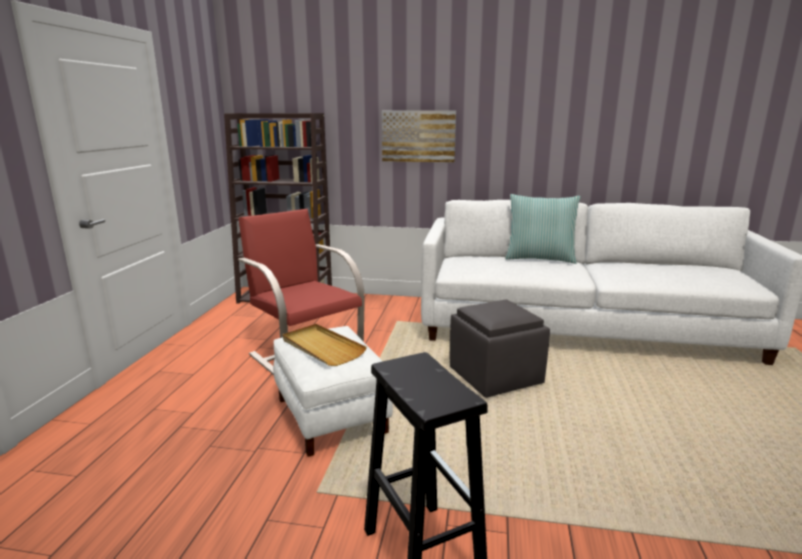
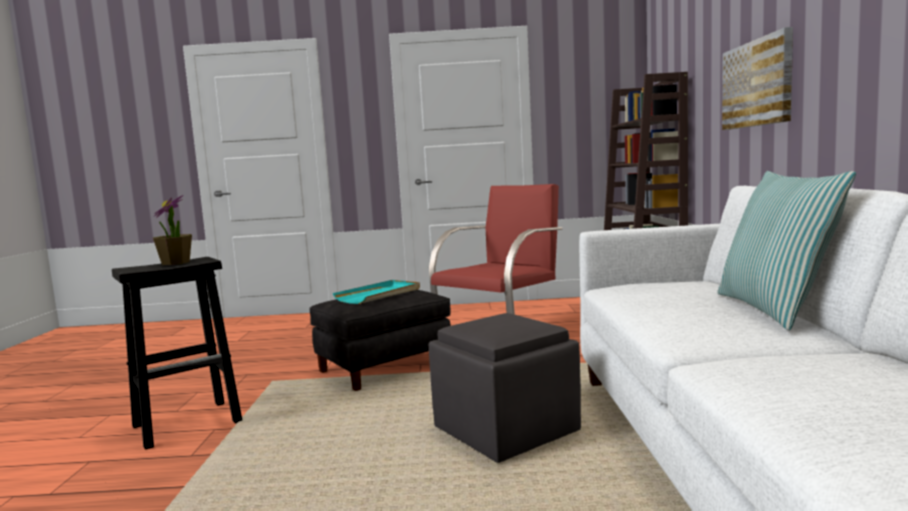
camera: 80 degrees right, 10 degrees down
(322, 347) = (379, 294): beige tray -> turquoise tray
(332, 415) = (384, 368): white ottoman -> black ottoman
(414, 378) = (175, 263): none -> potted plant

